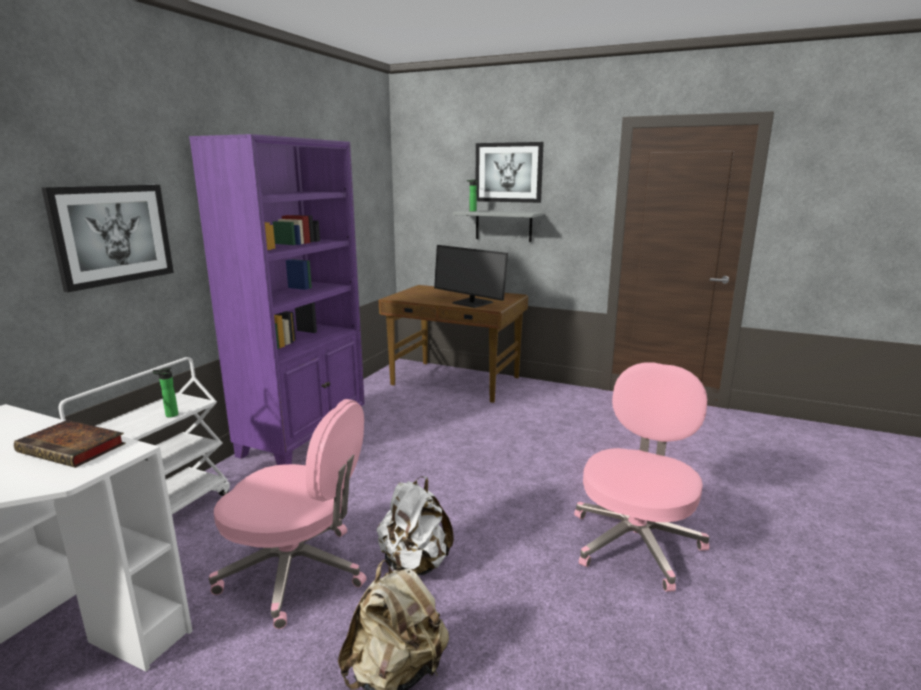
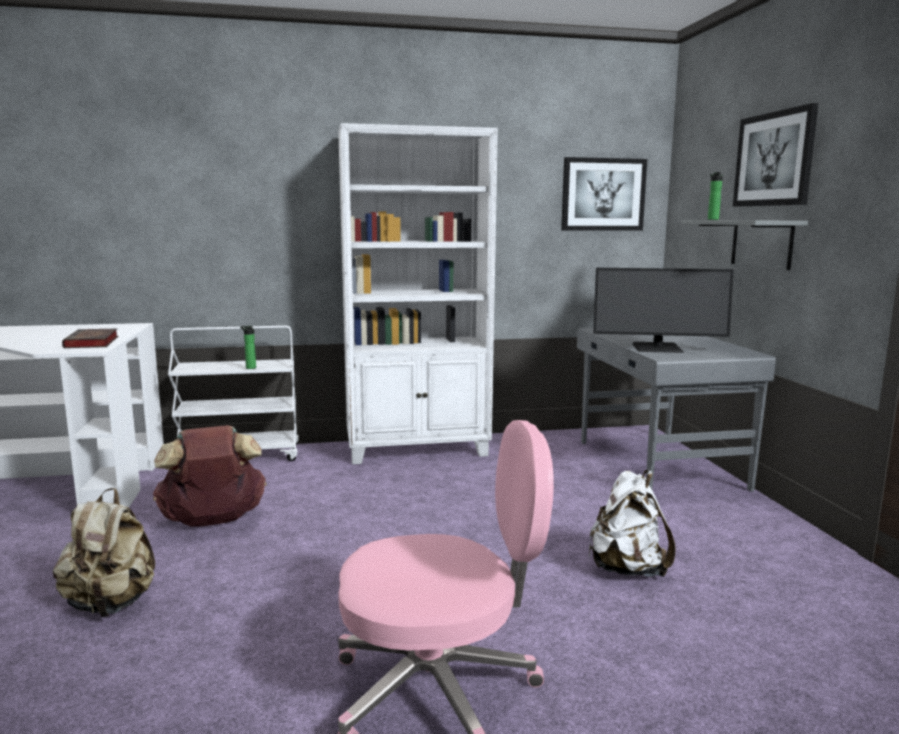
camera: 55 degrees right, 5 degrees down
(112, 234) = (255, 214): picture -> picture (603, 194)
(297, 572) = (213, 521): pink office chair -> brown backpack
(305, 435) = (418, 449): purple bookcase -> white bookcase
(415, 565) = (262, 564): white backpack -> white backpack (627, 569)
(455, 381) = (658, 464): brown desk -> grey desk
(471, 303) = (657, 348): monitor -> monitor turned 90 degrees counterclockwise

